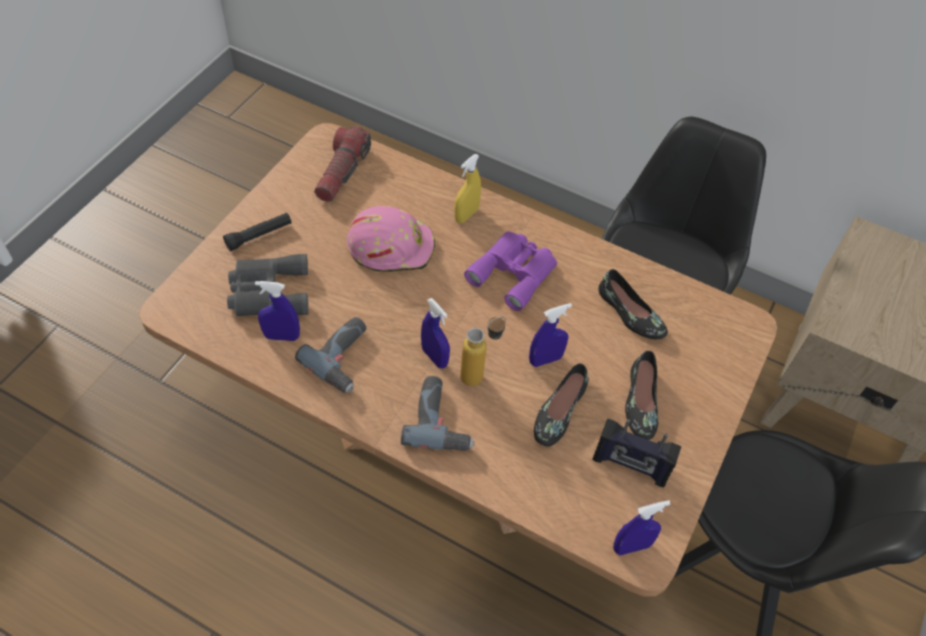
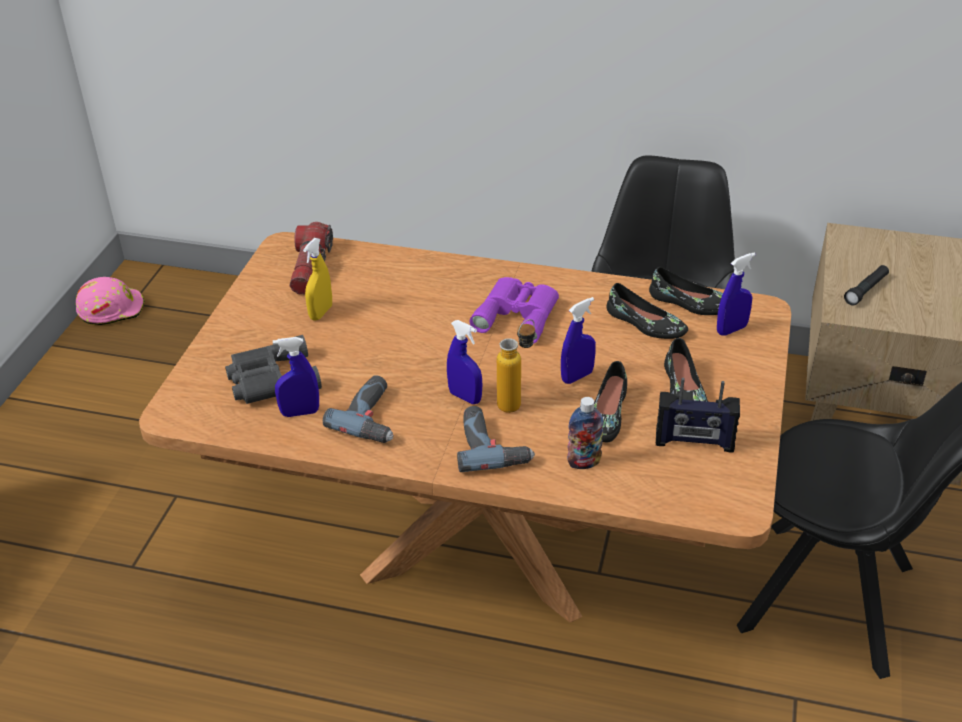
camera: 10 degrees left, 15 degrees down
(259, 236) = (243, 336): black flashlight -> black flashlight (866, 290)
(391, 246) = (385, 318): pink hard hat -> pink hard hat (111, 309)
(466, 215) = (451, 278): yellow spray bottle -> yellow spray bottle (321, 312)
(519, 461) = (584, 462): none -> bottle
(631, 546) = (721, 505): blue spray bottle -> blue spray bottle (731, 329)
(681, 300) = (690, 303): none -> black shoe

